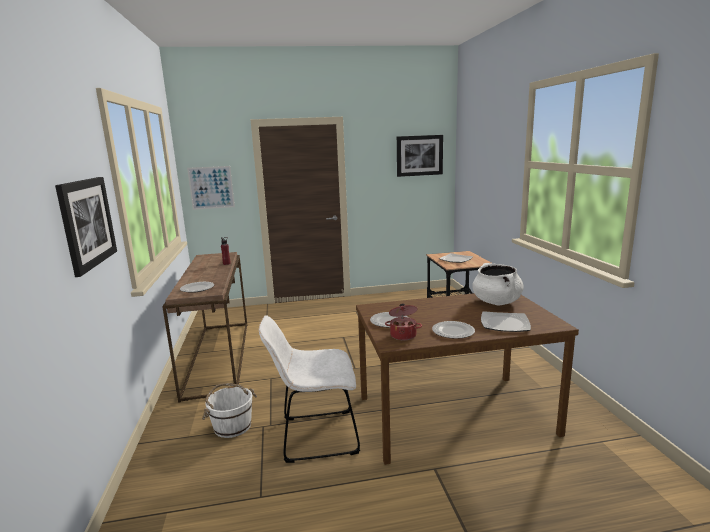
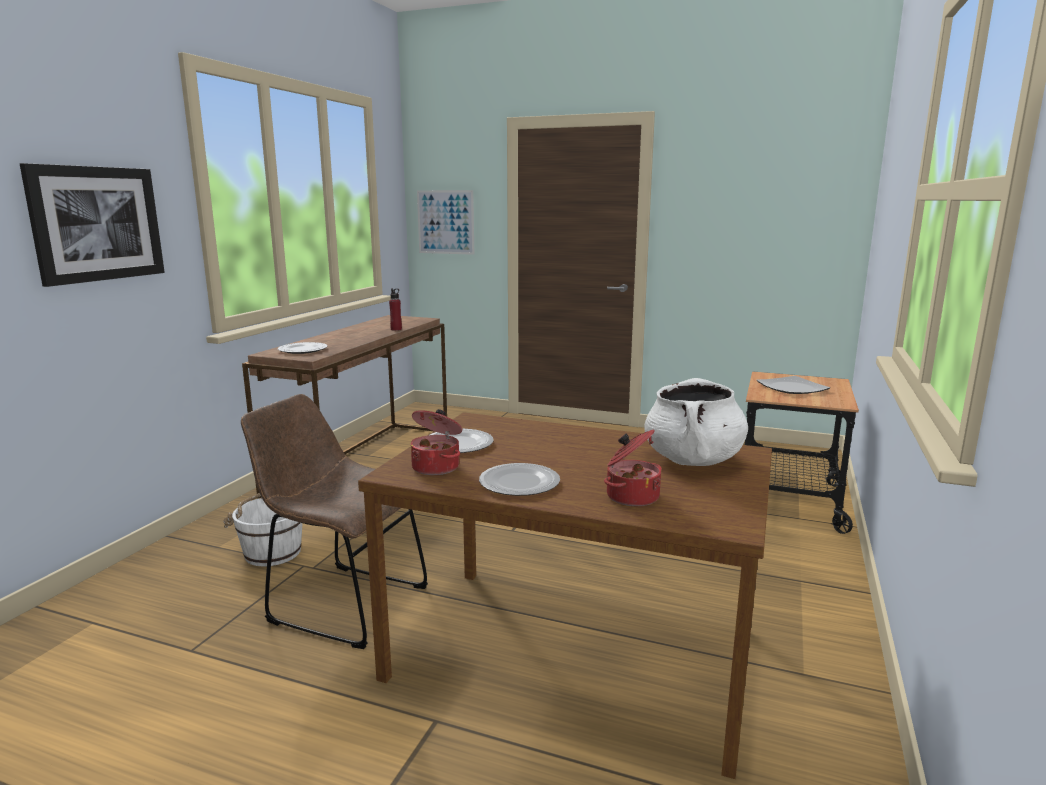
camera: 30 degrees right, 0 degrees up
(314, 436) = (342, 603): white chair -> brown chair
(419, 155) = (796, 186): picture -> none
(504, 324) = (631, 496): plate -> cooking pot

